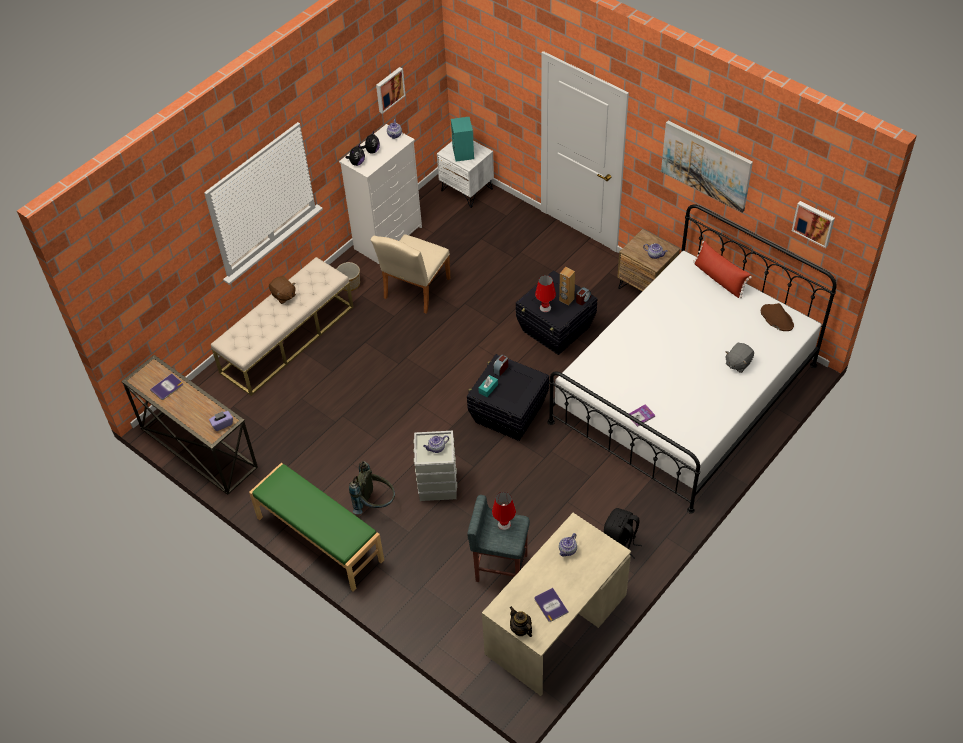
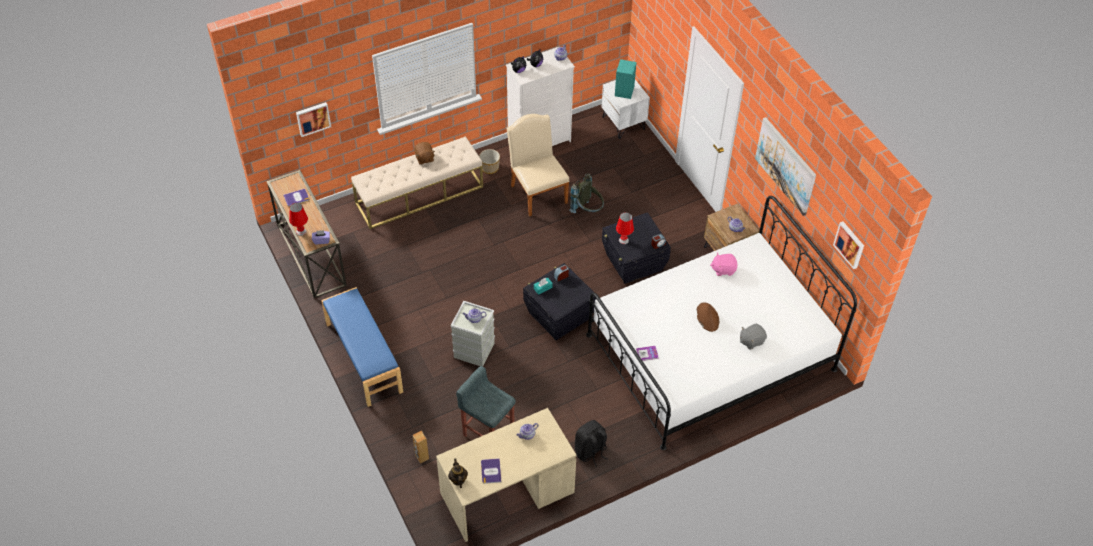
camera: 20 degrees right, 0 degrees up
(319, 539) = (363, 358): green bench -> blue bench
(375, 504) = (419, 347): grey backpack -> grey backpack (587, 210)
(389, 89) = (568, 19): picture -> picture (313, 118)
(414, 291) = (537, 191): beige chair -> beige chair turned 105 degrees clockwise
(504, 524) = (493, 397): red table lamp -> red table lamp (301, 231)
(566, 300) = (644, 240): brown speaker -> brown speaker (421, 457)
(669, 300) = (723, 269): none -> pink plush toy
(719, 279) = (776, 266): red pillow -> none
(776, 318) = (806, 316): brown hat -> brown hat (707, 317)

